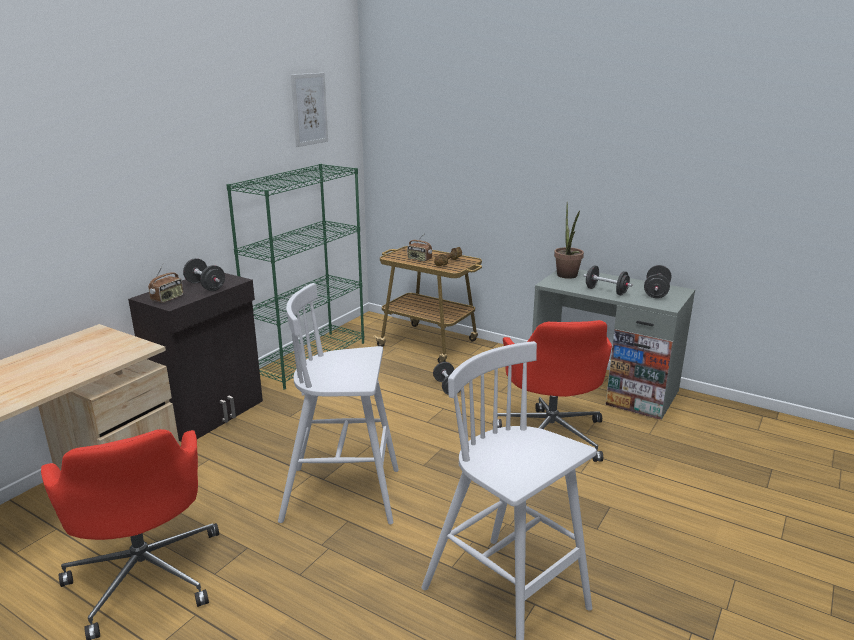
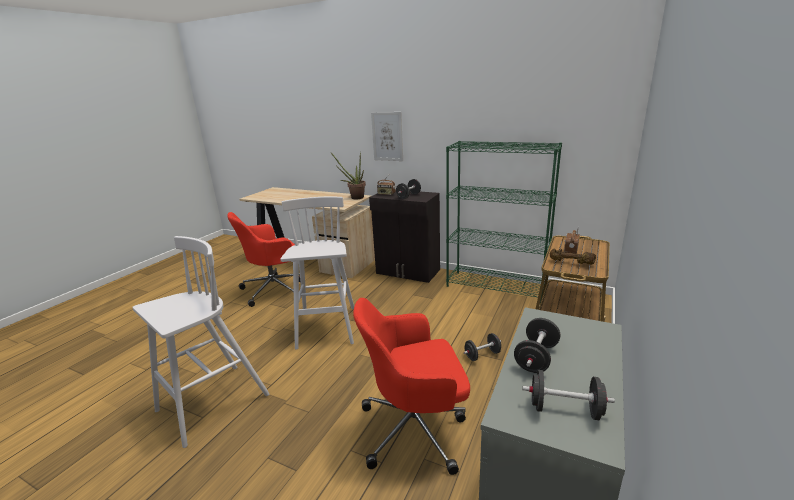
camera: 85 degrees right, 0 degrees up
(309, 109) = (561, 94): picture -> picture (387, 136)
(567, 277) = (574, 328): potted plant -> potted plant (354, 198)

